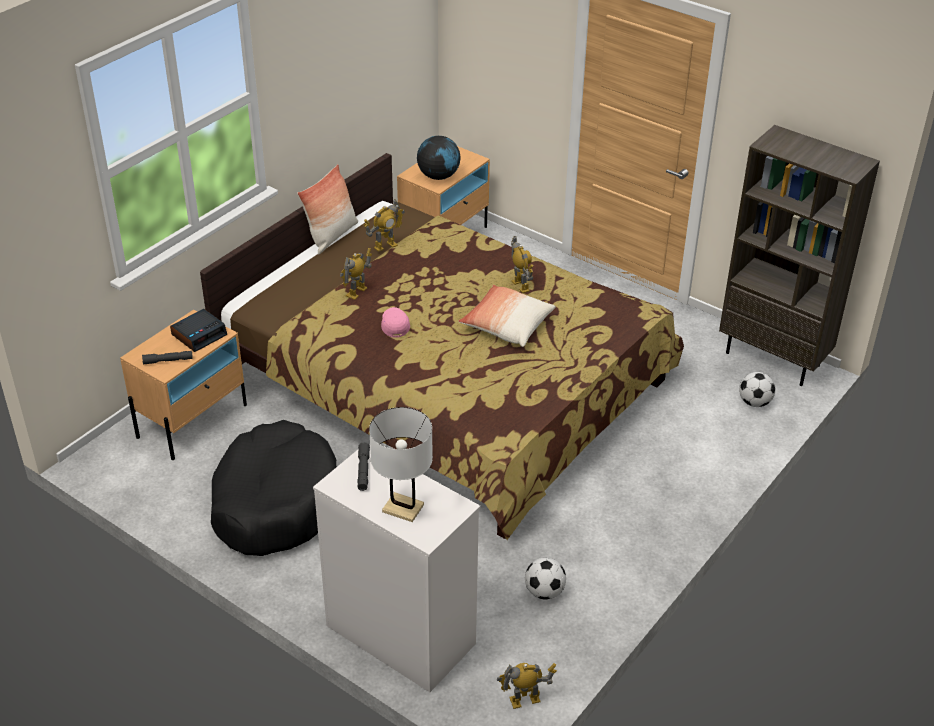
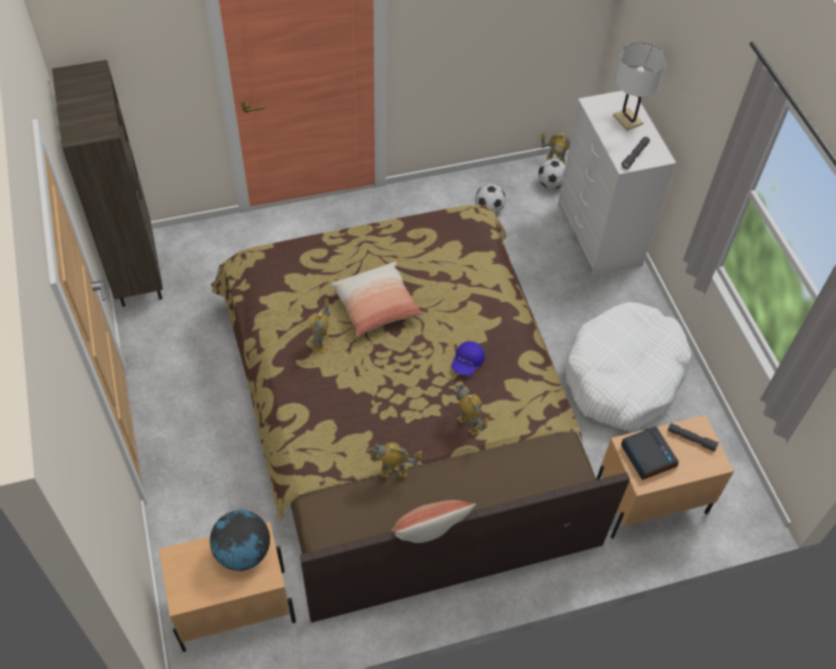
camera: 145 degrees left, 15 degrees up
(199, 334) = (647, 456): alarm clock -> alarm clock turned 75 degrees clockwise
(275, 502) = (623, 376): black dog bed -> white dog bed
(357, 292) = (468, 424): toy robot -> toy robot turned 105 degrees counterclockwise
(395, 326) = (467, 363): pink cap -> blue cap
(754, 402) = (200, 247): football -> football (551, 184)

